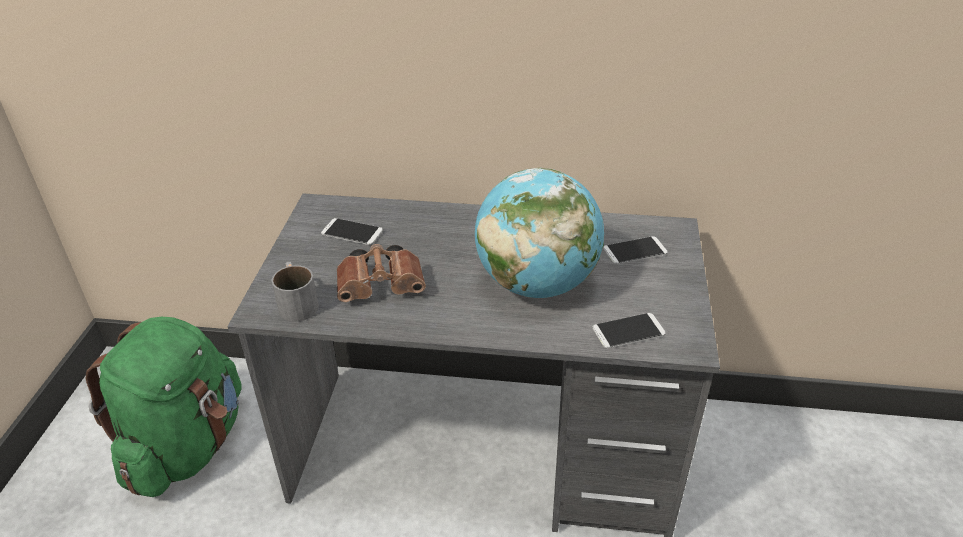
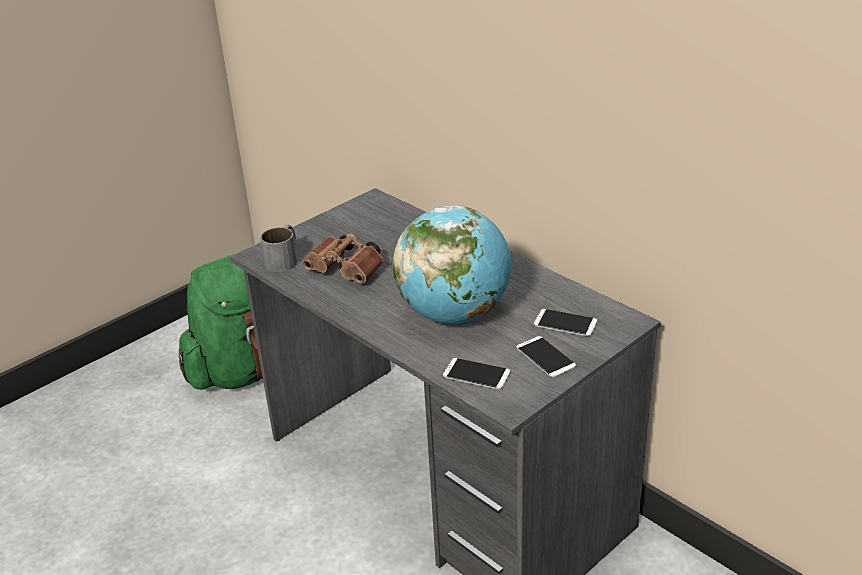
camera: 40 degrees right, 5 degrees down
(352, 232) = (373, 227): phone -> phone (545, 357)

